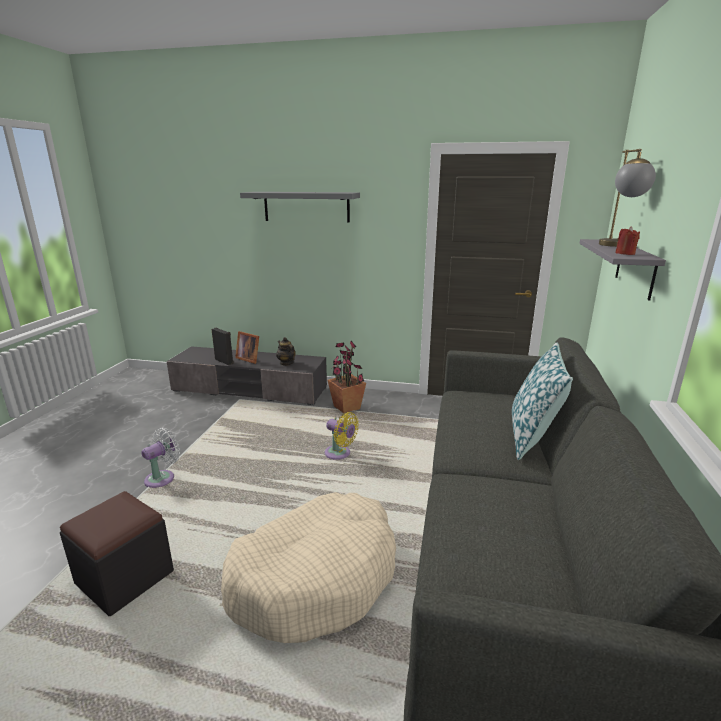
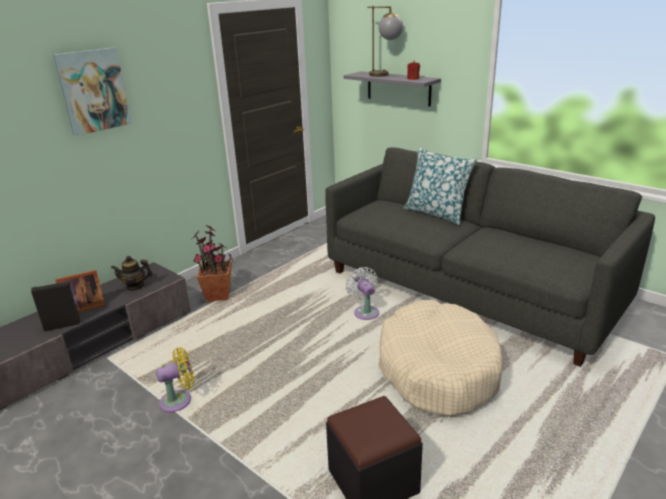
camera: 60 degrees left, 5 degrees up
(163, 478) = (223, 441): white fan -> white fan (365, 312)
(306, 207) = (93, 90): grey shelf -> picture
(340, 454) = (294, 320): yellow fan -> yellow fan (179, 400)

